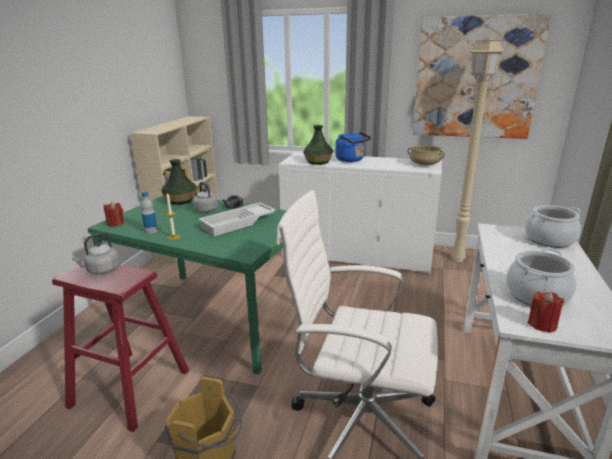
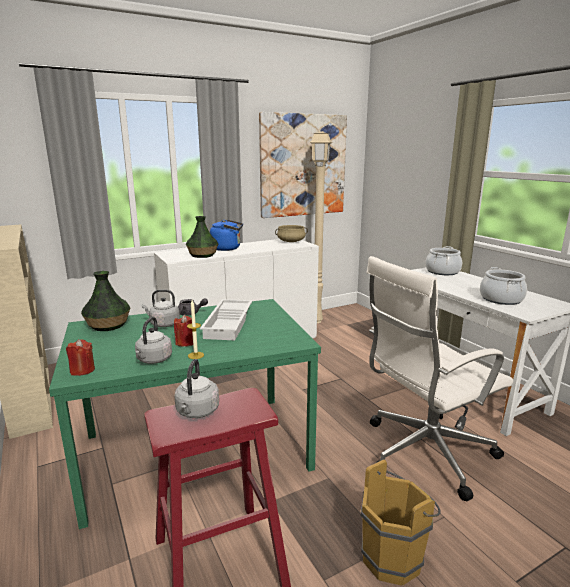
camera: 45 degrees left, 5 degrees down
(151, 231) = (153, 360): bottle -> grey kettle
(542, 324) = (533, 311): red candle -> red candle (186, 342)

